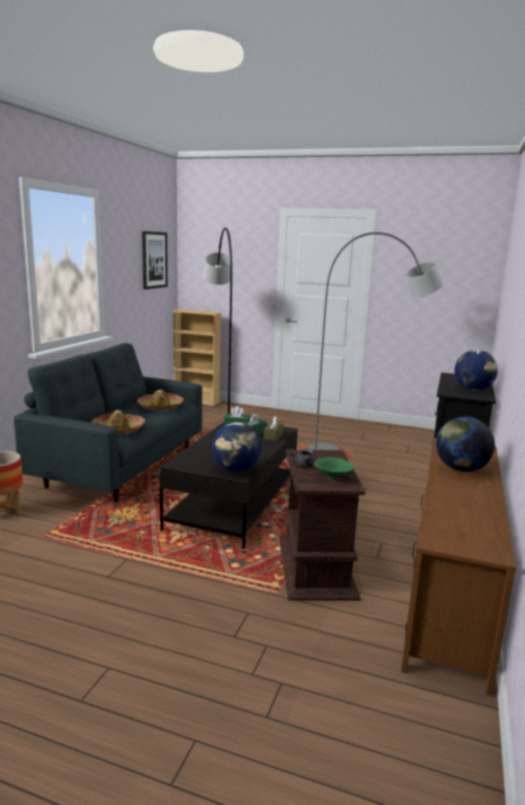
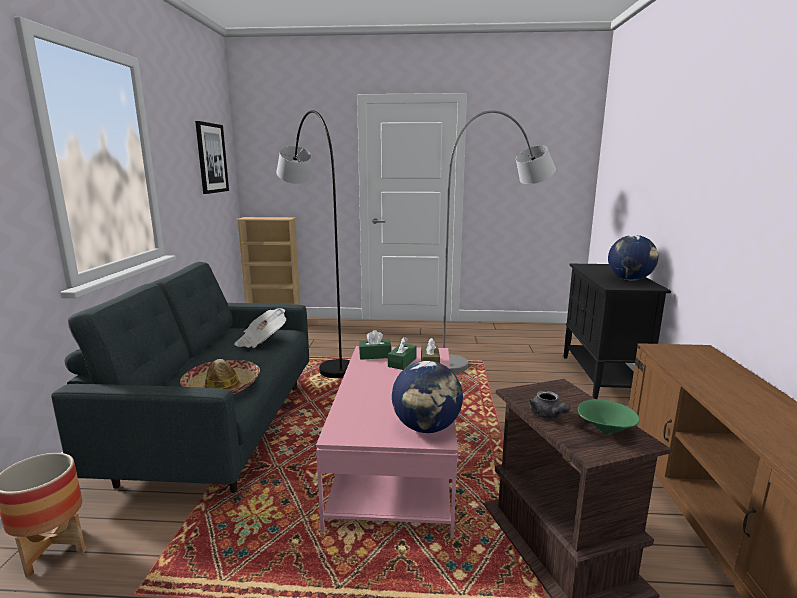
camera: 15 degrees left, 0 degrees up
(160, 407) = (261, 341): hat -> newspaper
(234, 503) = (395, 459): black coffee table -> pink coffee table
(460, 469) = (726, 386): globe -> none

